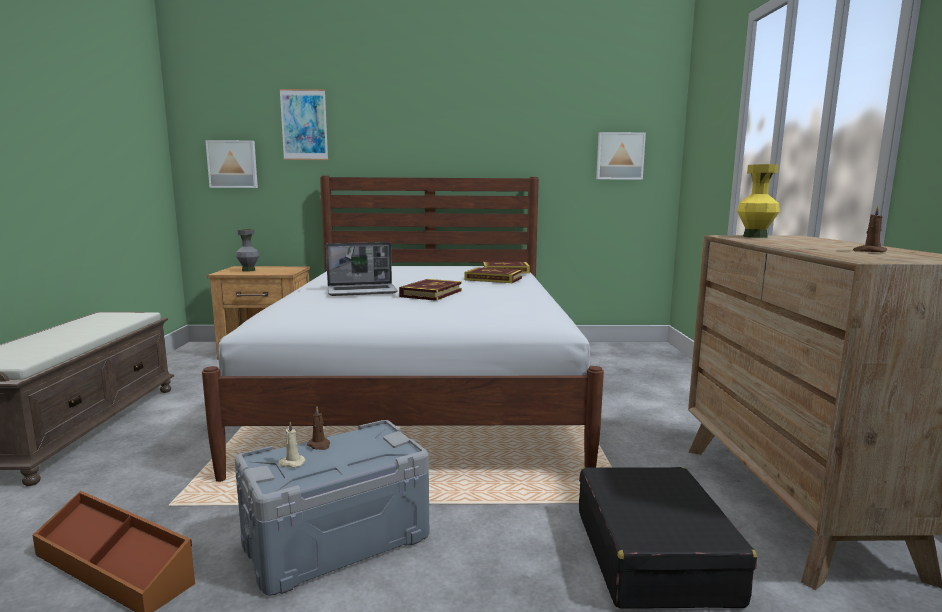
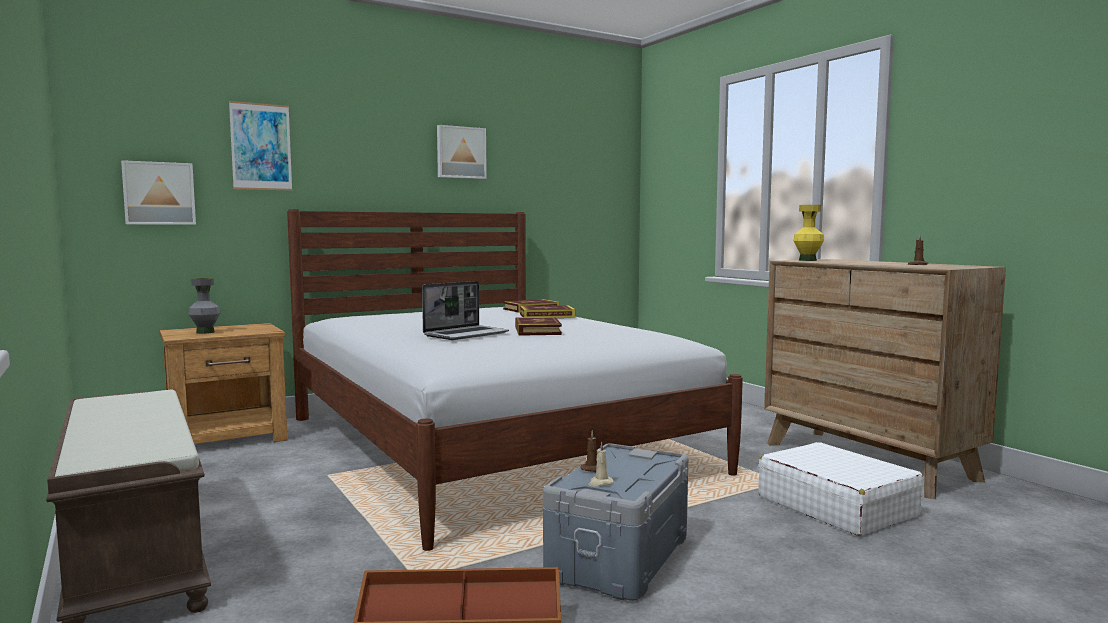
camera: 30 degrees left, 5 degrees down
(619, 156) = (591, 192): picture -> picture (460, 152)
(653, 554) = (835, 506): black suitcase -> white suitcase

